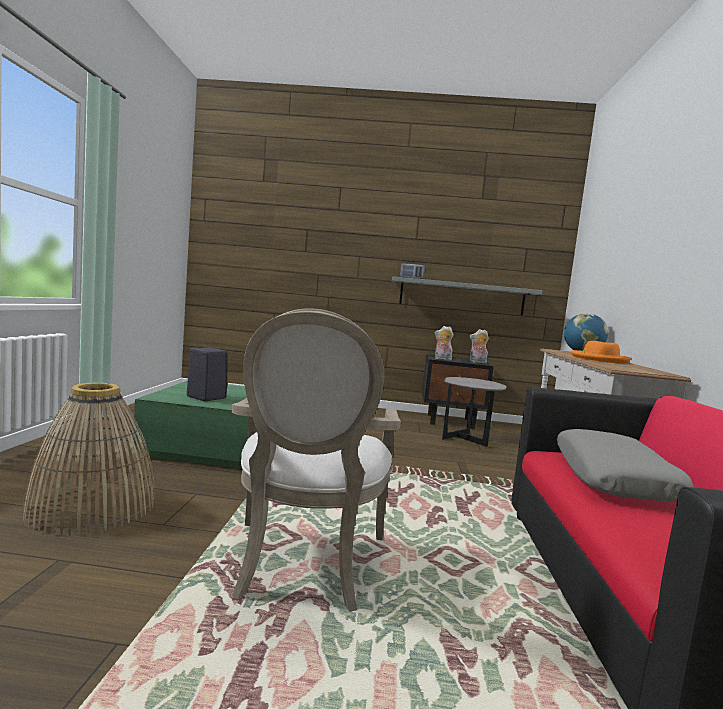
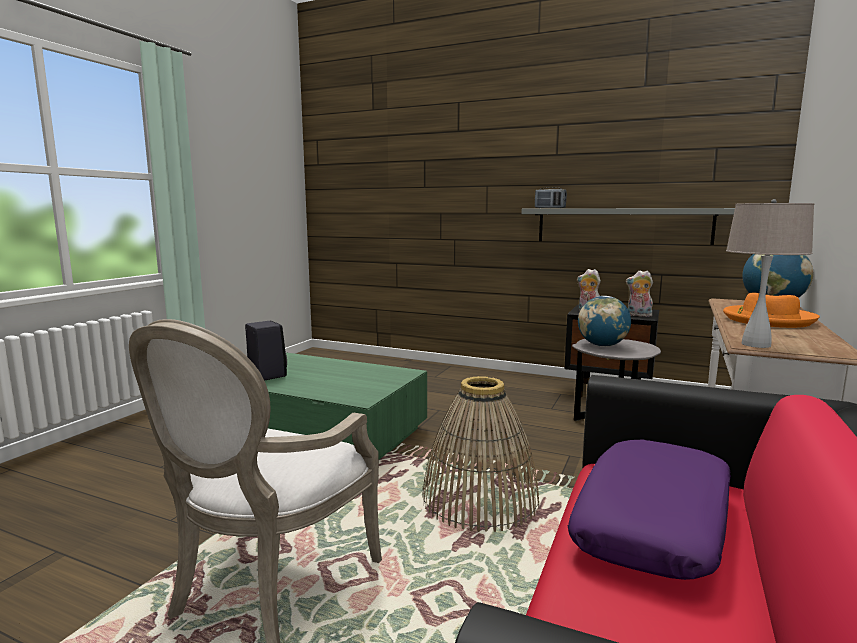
camera: 20 degrees right, 5 degrees up
(92, 506) = (125, 493): basket -> basket (480, 500)
(465, 381) = (602, 345): none -> globe
(613, 478) = (654, 523): grey pillow -> purple pillow
(621, 369) = (755, 344): none -> beige table lamp

